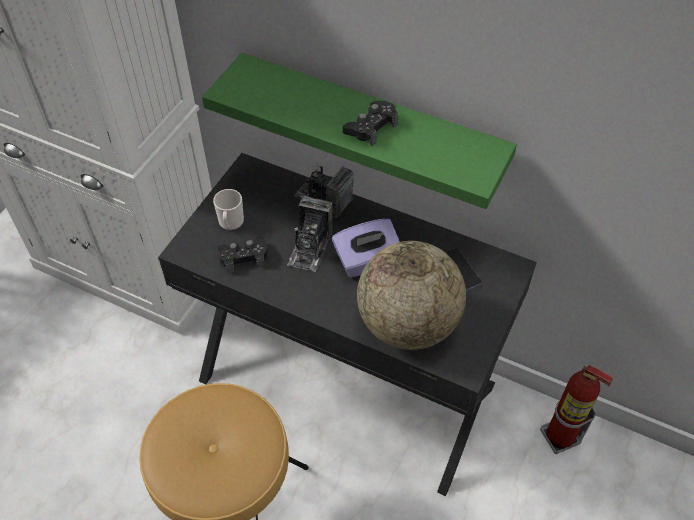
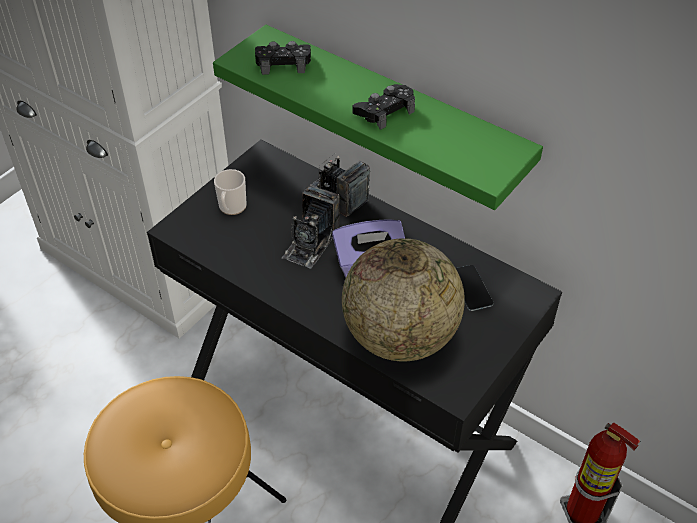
camera: 10 degrees right, 5 degrees down
(243, 257) = (237, 244): black game controller -> black game controller (283, 63)

